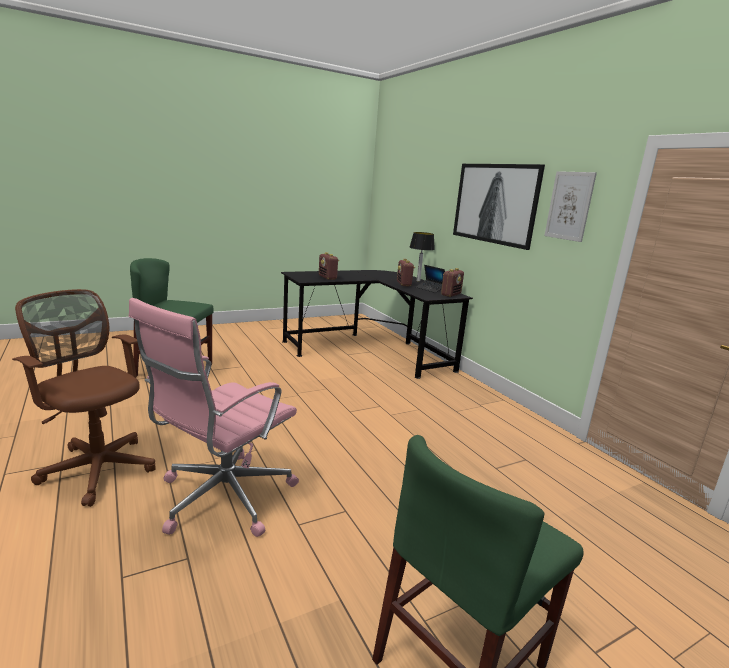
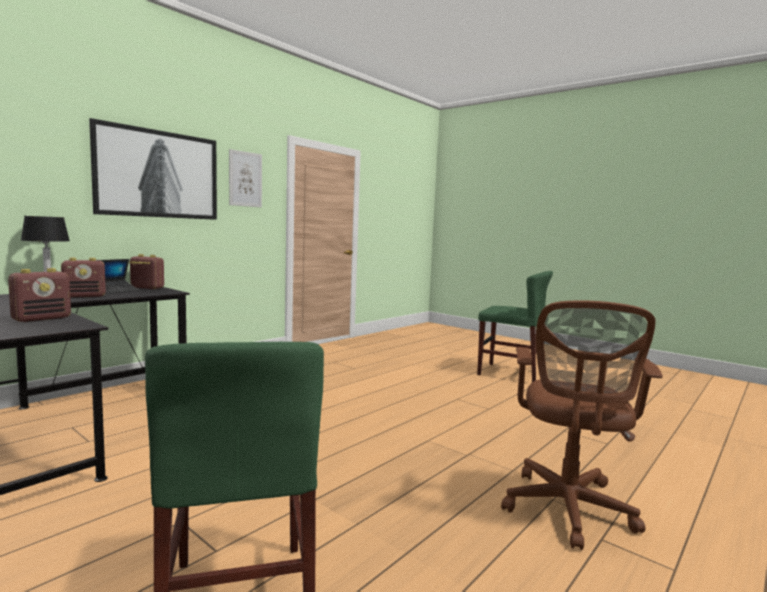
camera: 110 degrees left, 10 degrees down
(222, 498) = (504, 436): pink office chair -> none

